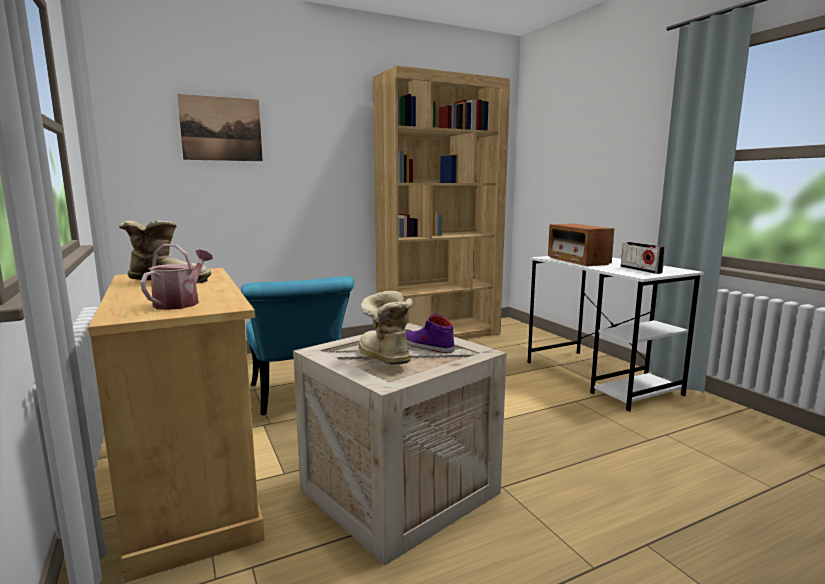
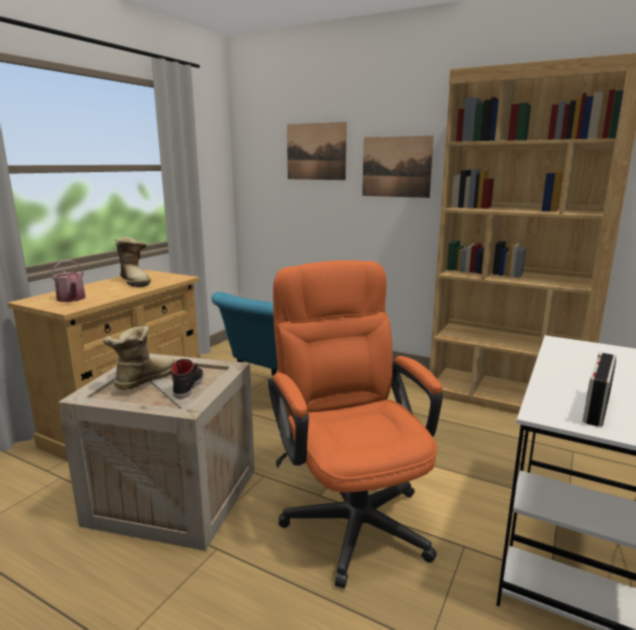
camera: 55 degrees right, 5 degrees up
(180, 303) = (72, 299): watering can -> watering can turned 75 degrees clockwise
(316, 149) = (396, 167): none -> picture
(427, 346) = (188, 386): purple shoe -> black shoe
(511, 421) = (351, 513): none -> orange office chair
(577, 261) = (577, 361): radio -> none

